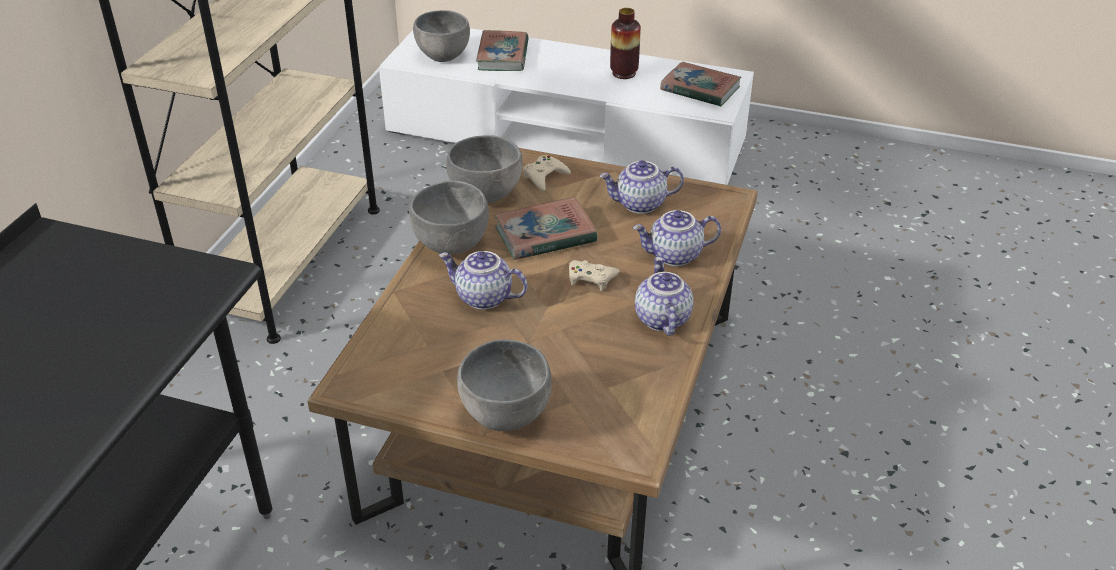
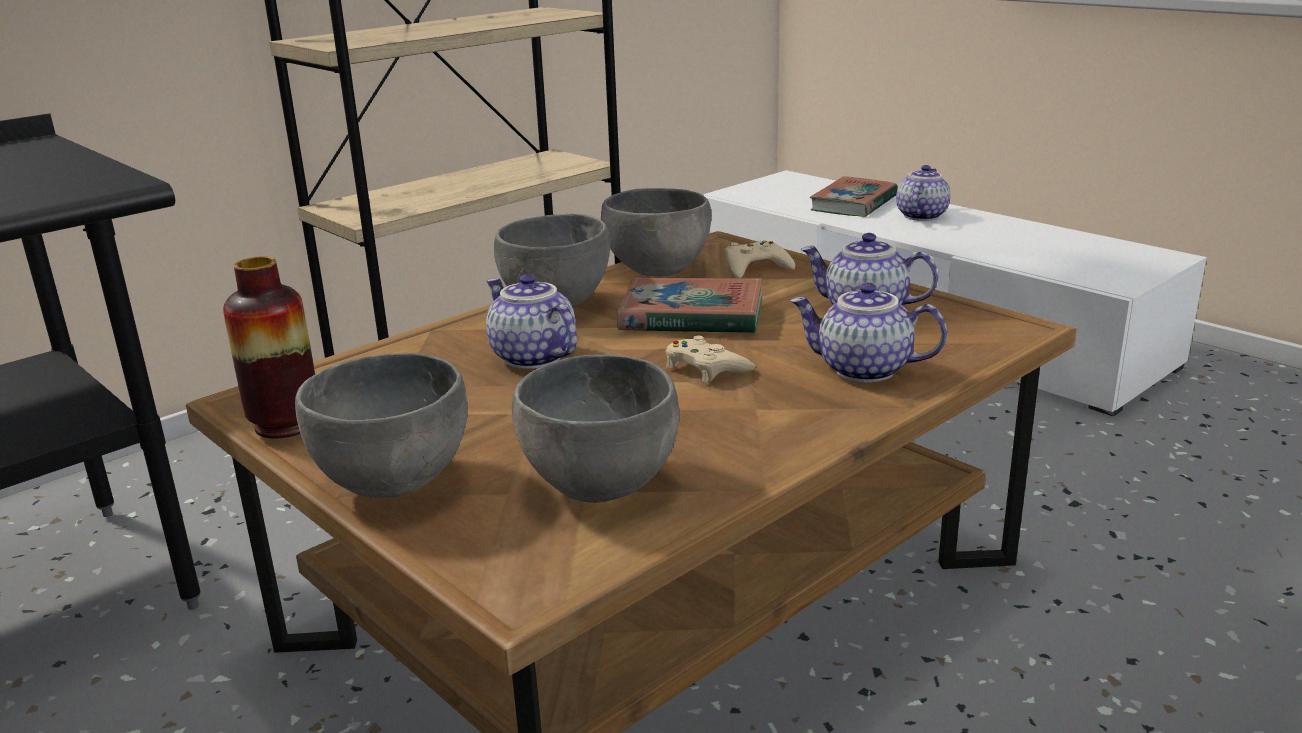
camera: 30 degrees right, 15 degrees down
(443, 56) = (781, 196): grey bowl -> grey bowl (600, 484)
(624, 73) = (1002, 235): vase -> vase (285, 425)
(660, 318) = (763, 432): teapot -> teapot (920, 215)
(700, 89) = (1105, 261): book -> none

